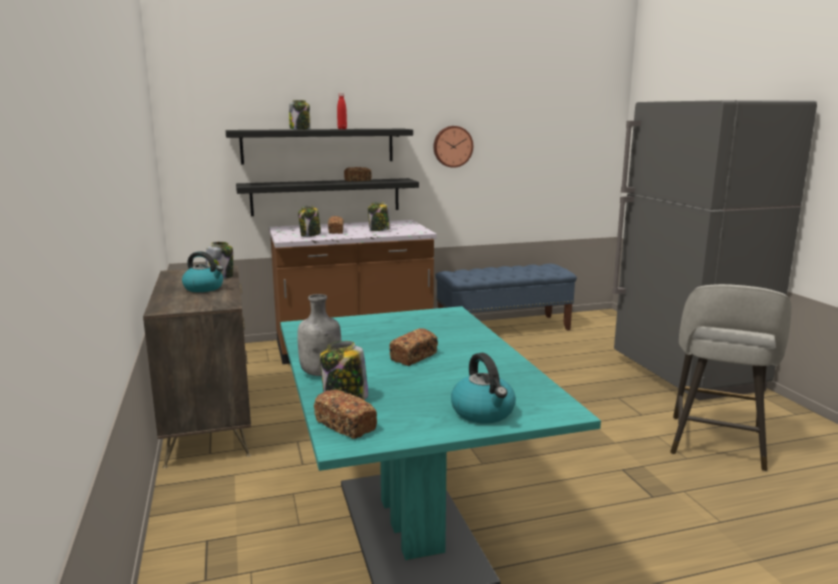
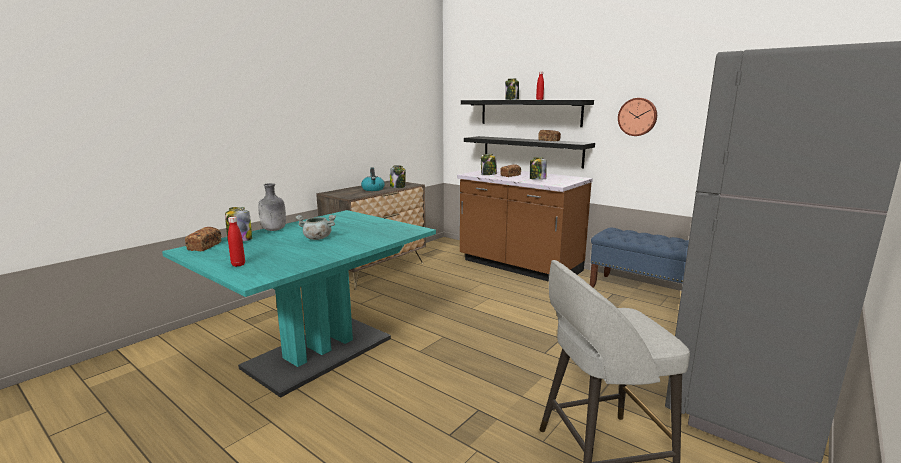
camera: 55 degrees right, 0 degrees up
(414, 357) = (317, 238): bread -> grey cooking pot
(483, 412) = (238, 264): kettle -> red bottle

